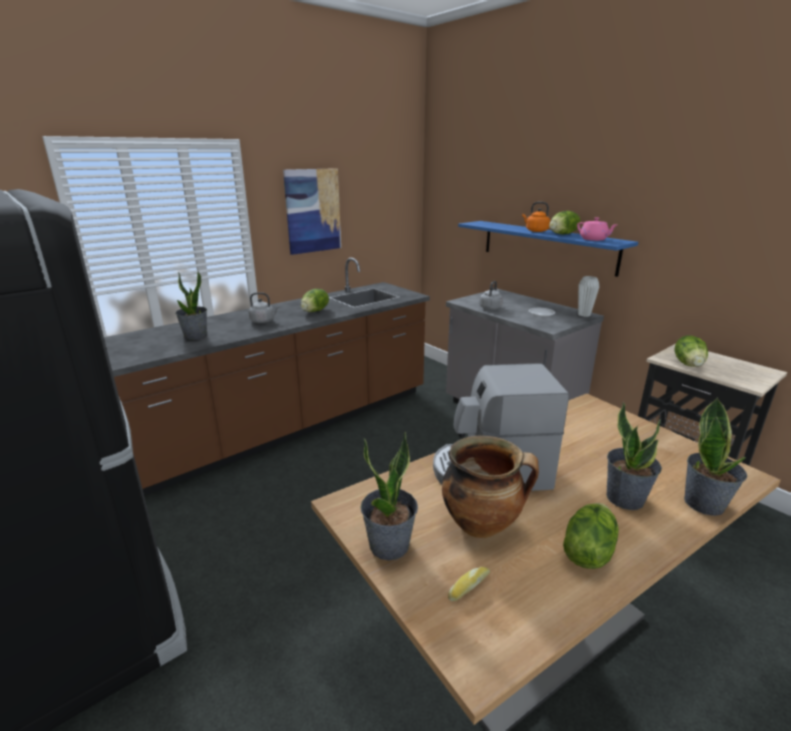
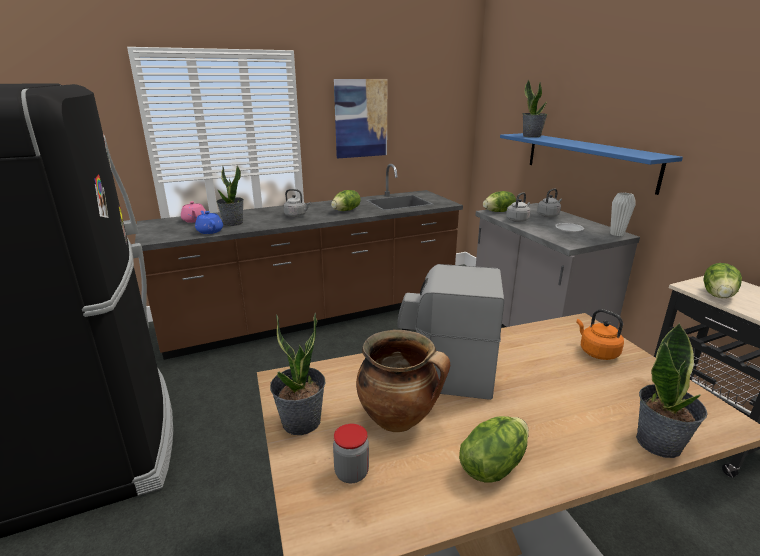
camera: 15 degrees right, 0 degrees up
(173, 348) = (209, 231): none -> blue teapot
(468, 586) = (351, 473): bread -> jar
(515, 301) = (548, 215): none -> grey kettle
(535, 231) = (574, 143): orange kettle -> orange kettle (596, 352)
(563, 234) = (601, 147): lettuce -> lettuce (499, 212)
(594, 239) = (631, 152): pink teapot -> pink teapot (194, 220)
(625, 498) = (566, 421): potted plant -> potted plant (531, 136)

